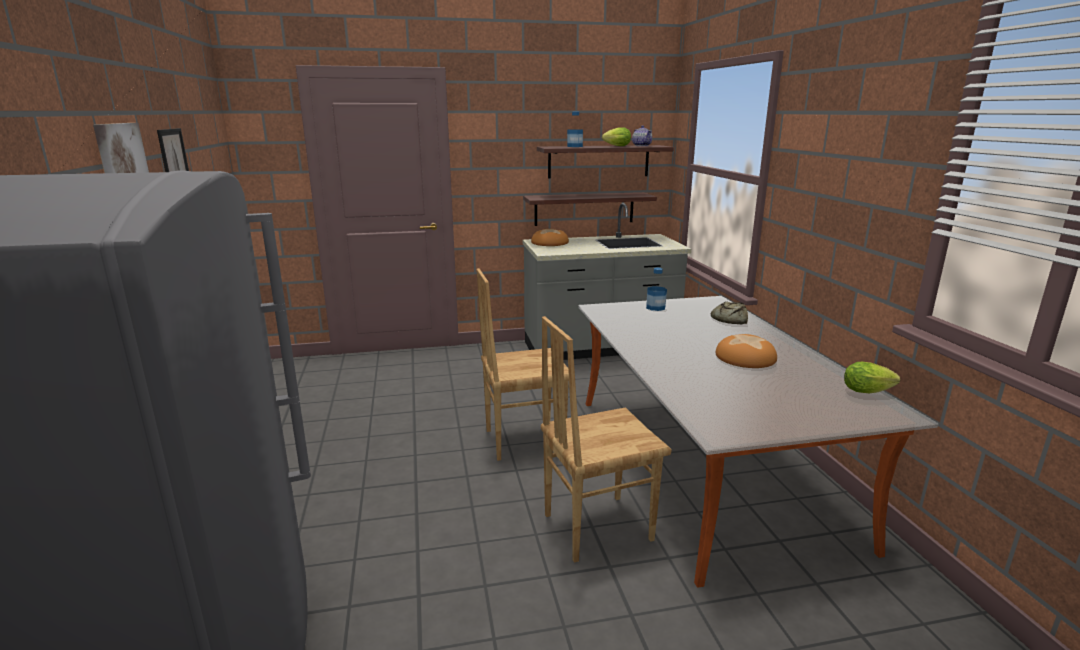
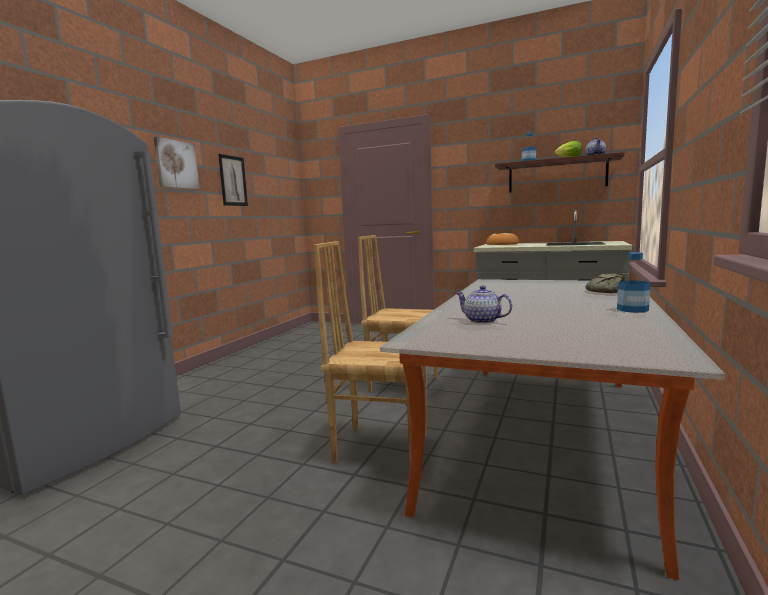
camera: 35 degrees right, 10 degrees down
(584, 209) = (543, 218): shelf -> none
(655, 307) = (543, 283): bottle -> bottle (632, 309)
(717, 389) = (482, 321): none -> teapot
(746, 358) = (563, 309): bread -> none
(869, 391) = (669, 340): lettuce -> none

